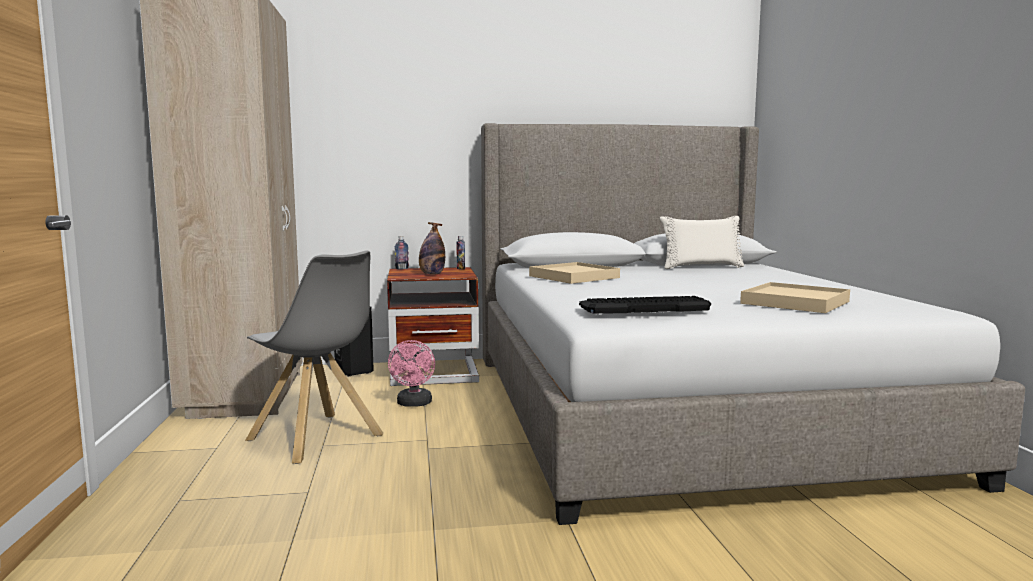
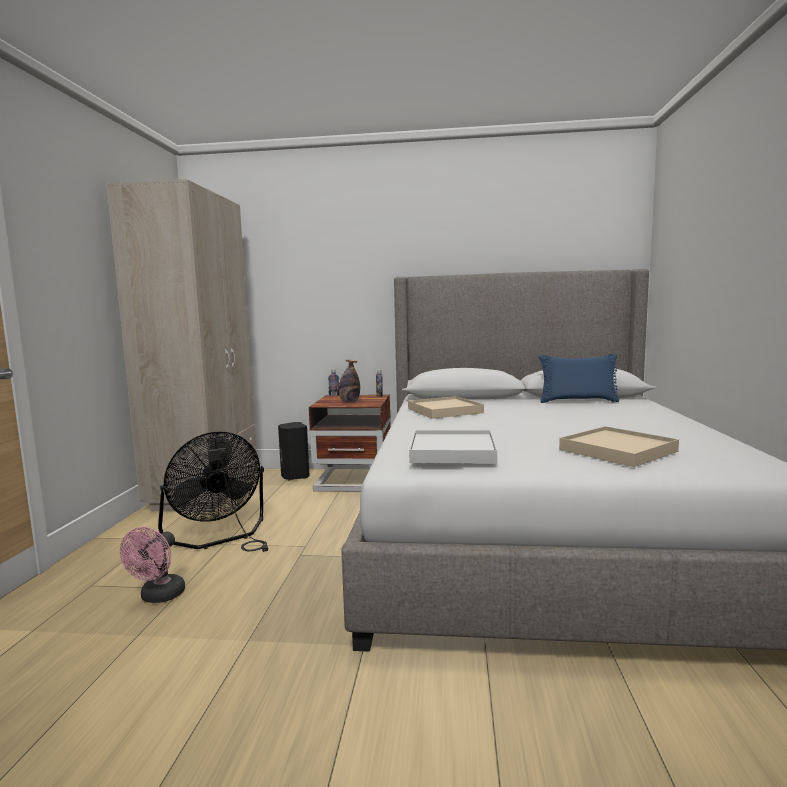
camera: 15 degrees right, 0 degrees up
(317, 438) = (225, 537): grey chair -> black fan
(414, 404) = (319, 510): pink fan -> pink fan (159, 597)
(642, 307) = (452, 451): keyboard -> white tray
(701, 267) = (577, 401): white pillow -> blue pillow

